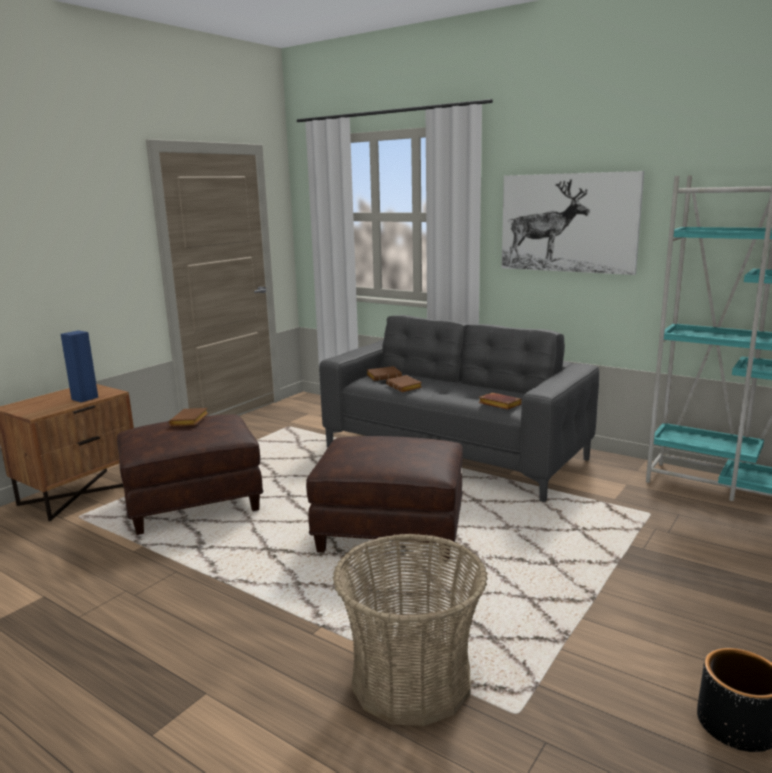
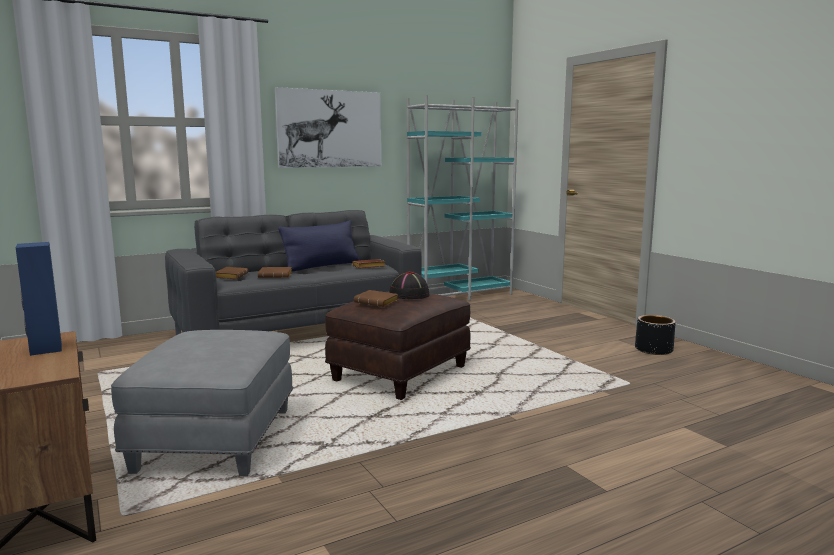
camera: 65 degrees left, 5 degrees down
(190, 421) = (193, 339): brown book -> brown book (377, 302)
(195, 503) = (215, 439): brown ottoman -> grey ottoman
(400, 450) = (408, 295): none -> black hat
(411, 680) = (588, 400): basket -> none
(477, 389) = (322, 266): none -> blue pillow

